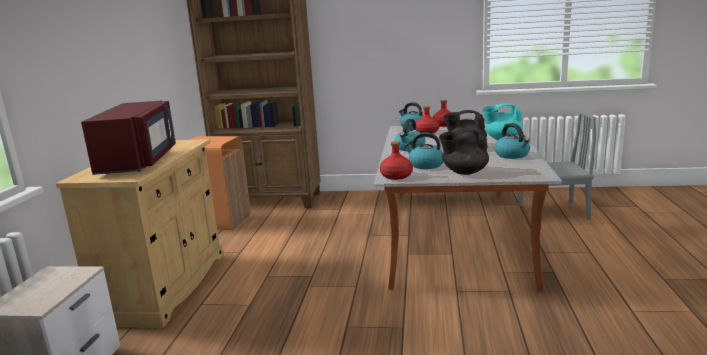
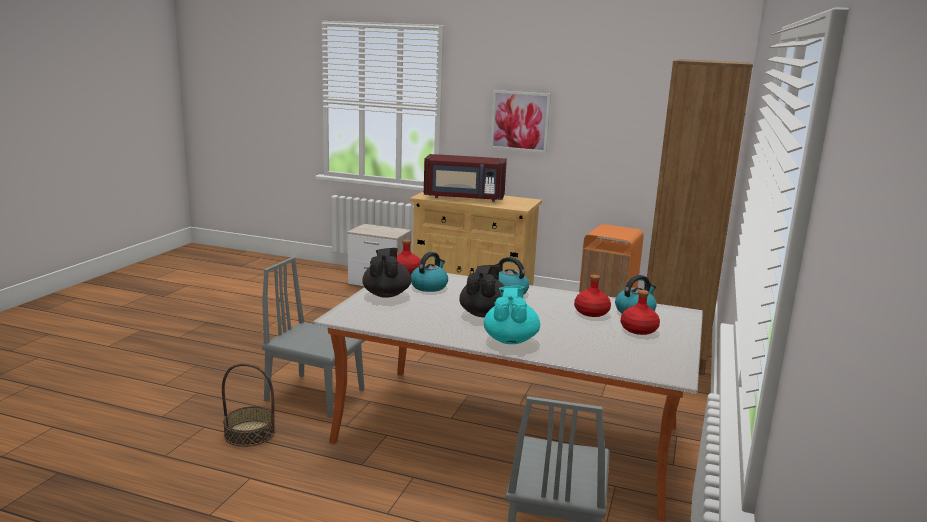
camera: 100 degrees right, 0 degrees up
(80, 60) = (520, 121): none -> picture
(472, 322) = (315, 395): none -> grey chair
(512, 155) = (423, 325): kettle -> none
(578, 335) = (249, 433): none -> basket

